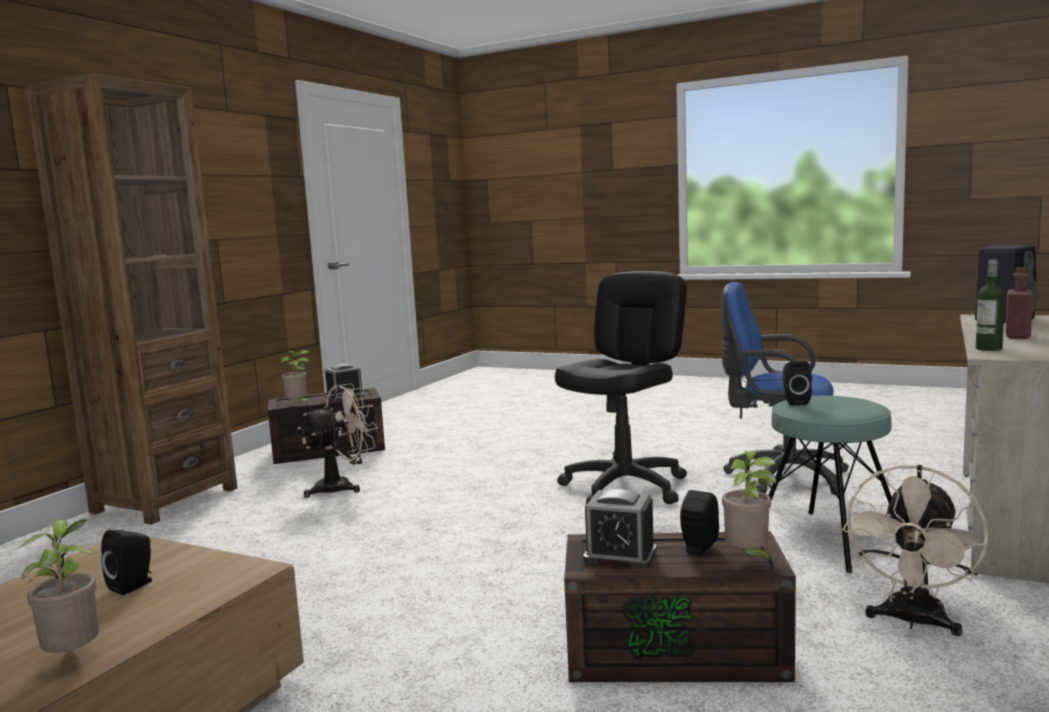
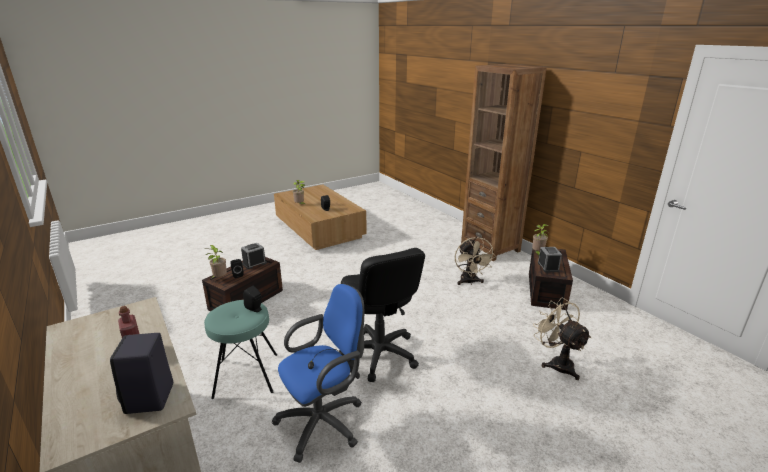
camera: 120 degrees right, 15 degrees up
(913, 622) = (185, 348): beige fan -> beige fan (557, 363)
(988, 349) = (148, 314): bottle -> none

